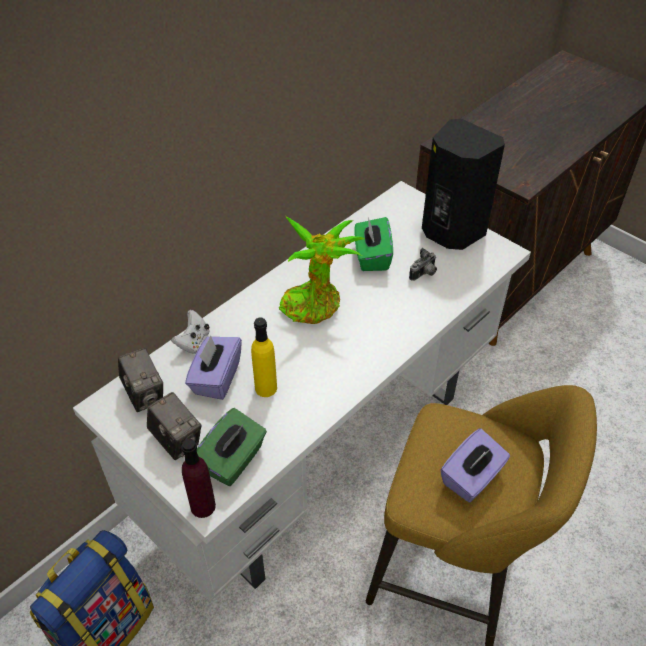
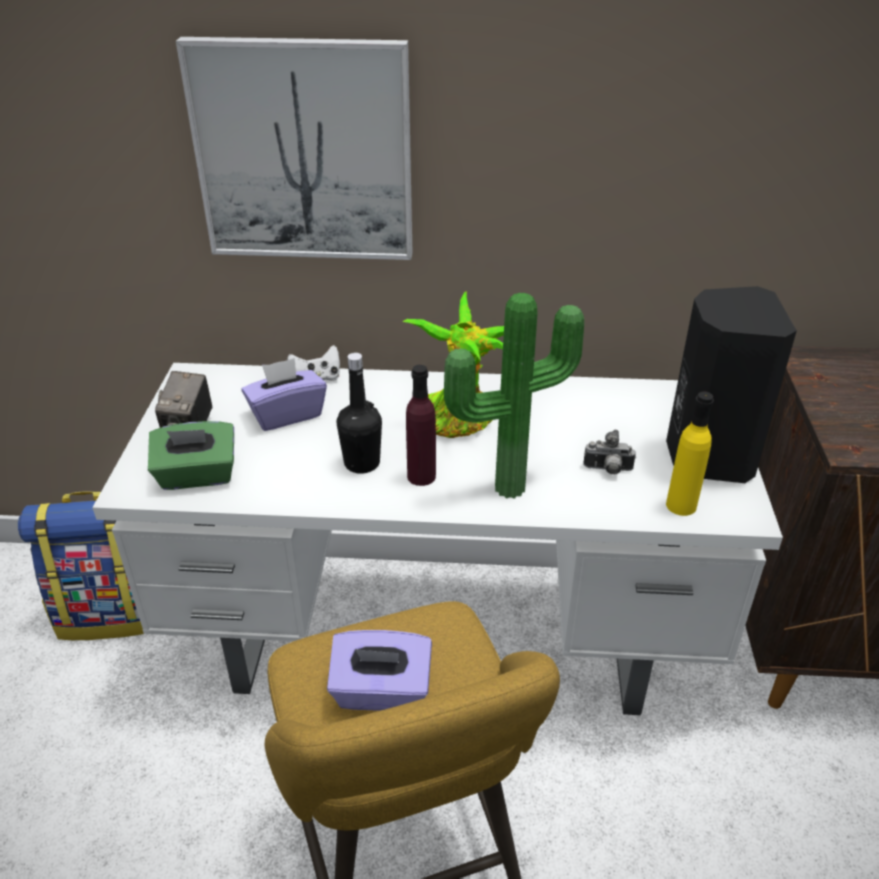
camera: 50 degrees right, 10 degrees down
(144, 179) = (304, 152): none -> picture
(145, 394) = (225, 388): camera -> none
(203, 506) = (126, 487): purple bottle -> purple bottle (421, 476)
(266, 388) = (308, 448): yellow bottle -> yellow bottle (681, 505)
(309, 370) = (362, 463): none -> black bottle
(372, 257) = (578, 421): green tissue box -> none
(395, 321) = (506, 485): none -> potted plant

